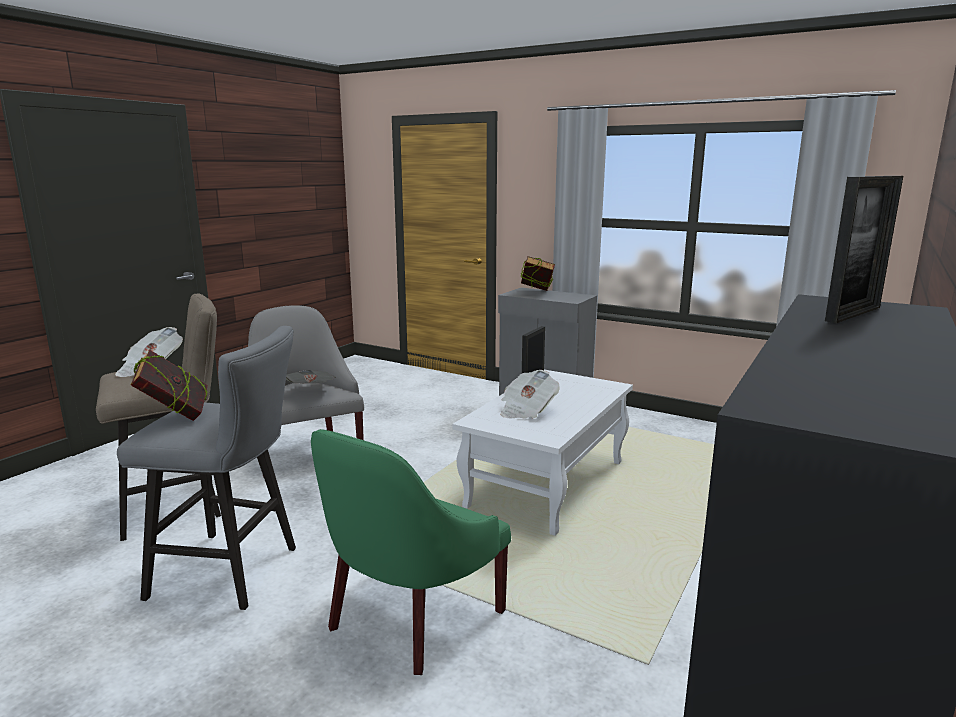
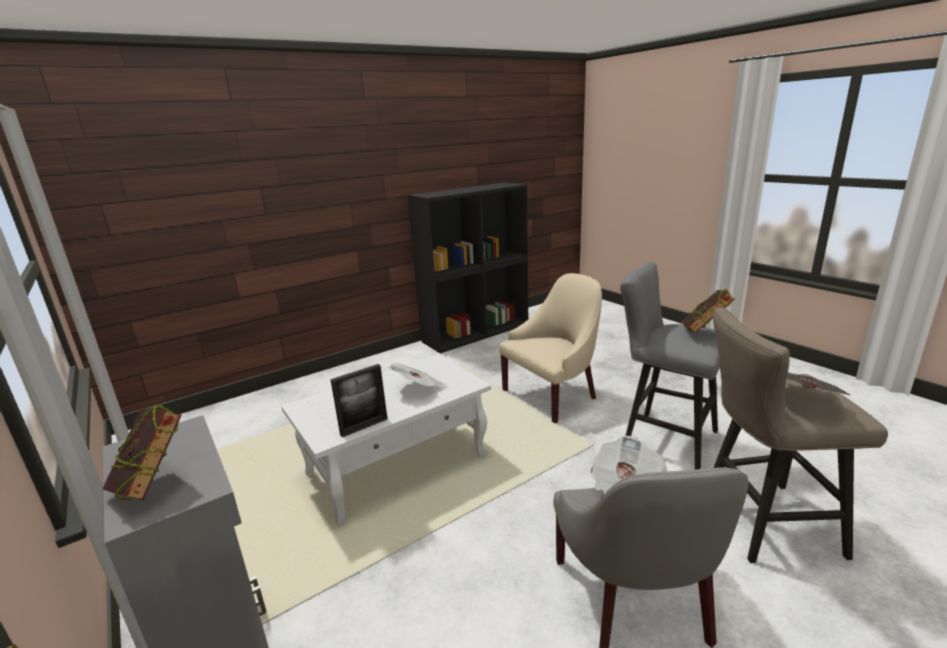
camera: 155 degrees left, 5 degrees up
(409, 617) = (552, 395): green armchair -> beige armchair
(853, 314) = (441, 193): picture frame -> none

